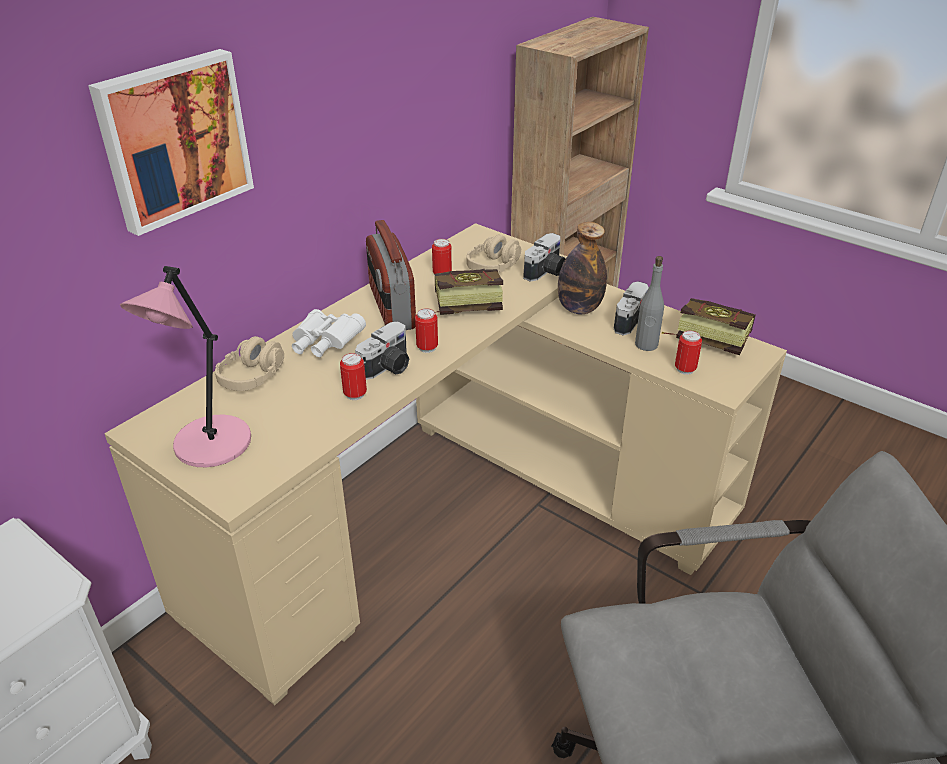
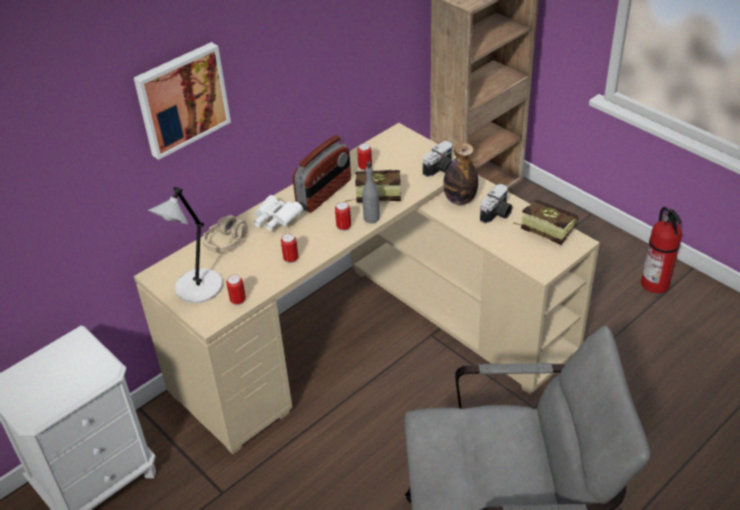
camera: 10 degrees right, 5 degrees up
(210, 445) = (197, 289): pink table lamp -> grey table lamp
(388, 368) = (315, 241): camera -> none
(391, 307) = (324, 194): radio -> radio turned 135 degrees counterclockwise
(493, 266) = (403, 162): beige headphones -> none
(646, 345) = (499, 232): grey bottle -> grey bottle (371, 218)
(685, 369) = (520, 253): can -> can (238, 301)
(805, 421) = (655, 284): none -> fire extinguisher

